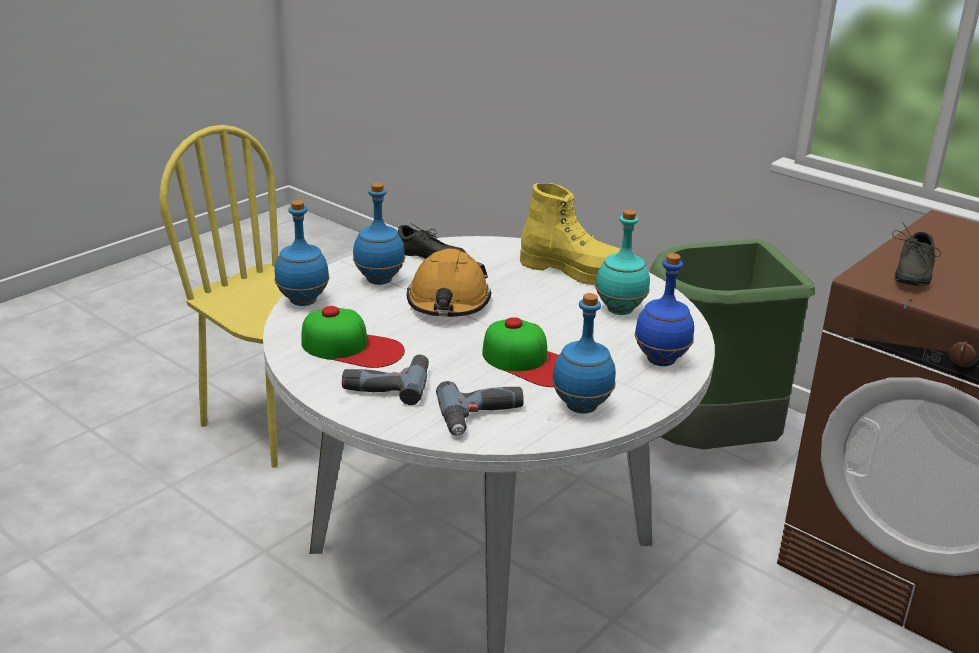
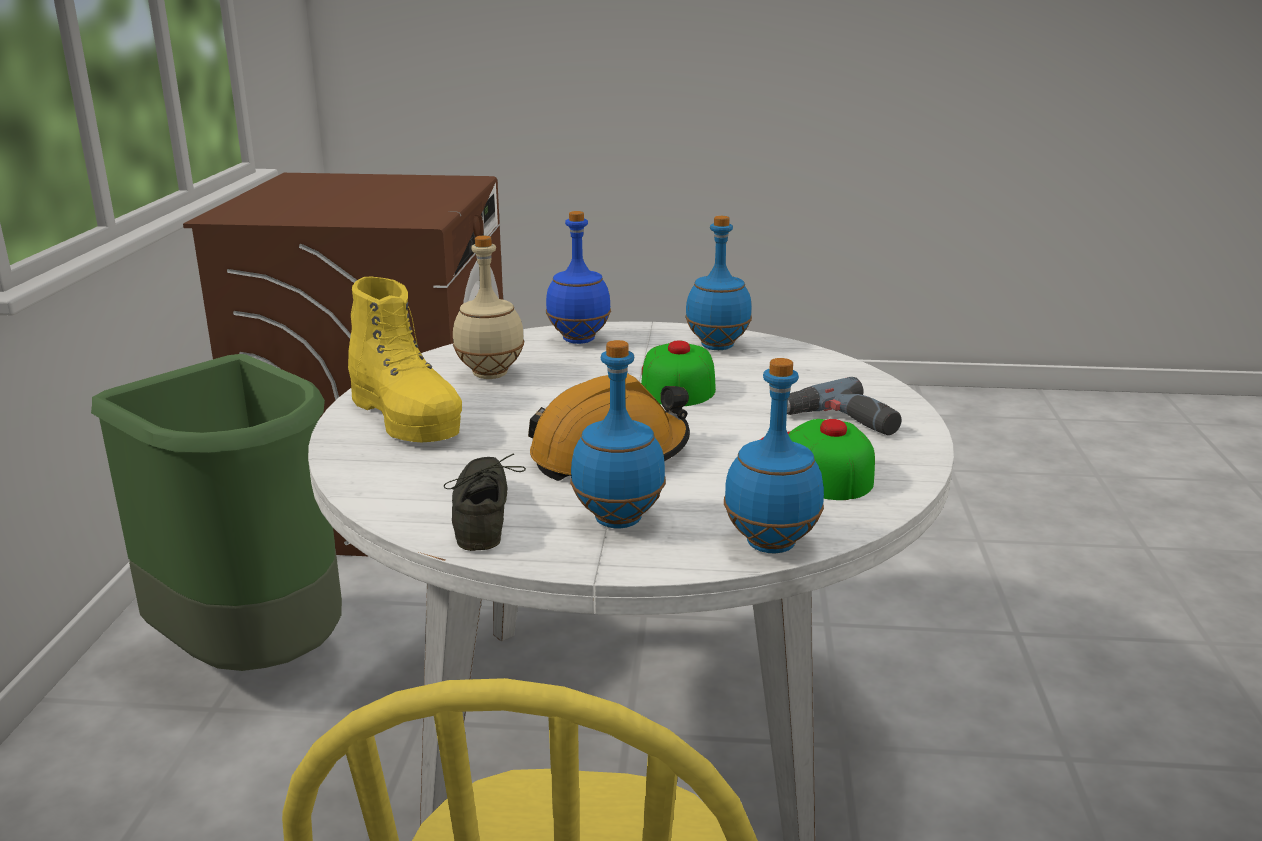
camera: 125 degrees left, 5 degrees down
(482, 417) = (808, 371): power drill -> none
(574, 271) = (407, 418): yellow boot -> yellow boot turned 150 degrees clockwise
(620, 311) = (490, 374): turquoise bottle -> beige bottle
(909, 273) = (389, 215): grey shoe -> none

